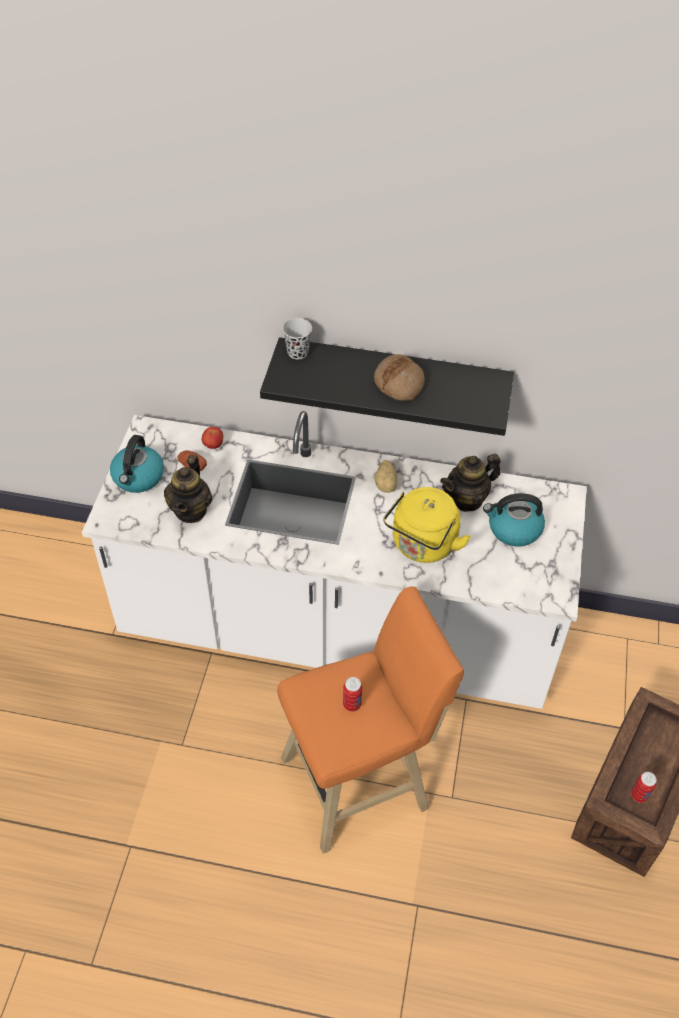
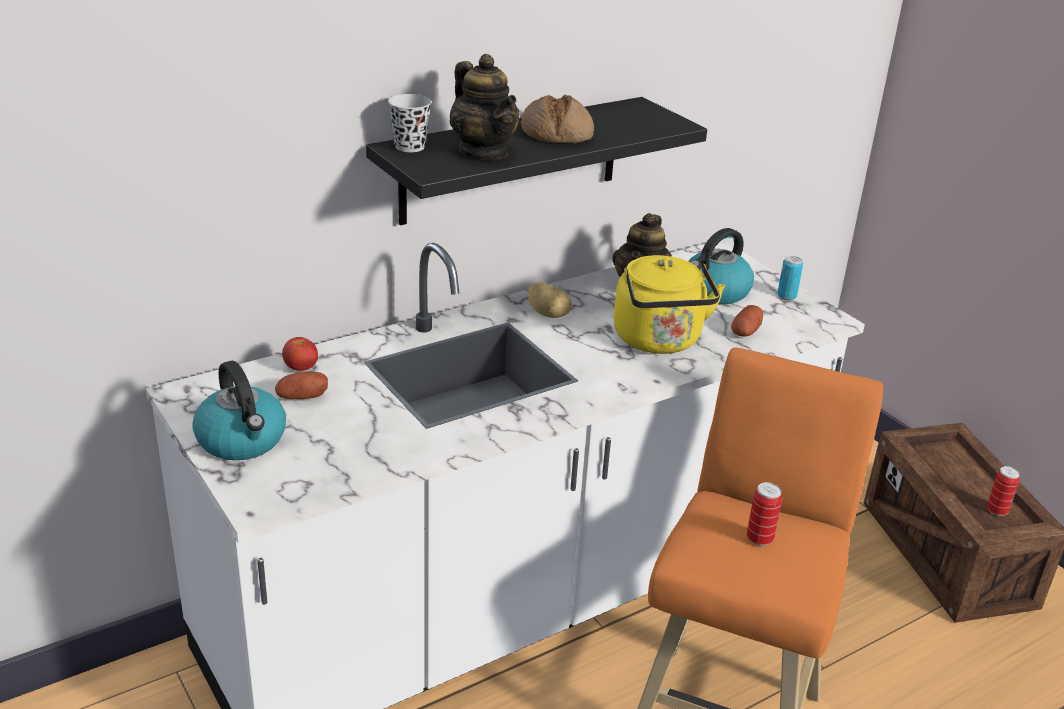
camera: 45 degrees left, 20 degrees down
(191, 510) = (363, 436): teapot -> teapot (483, 152)
(486, 572) = (746, 331): none -> potato
(558, 561) = (786, 296): none -> can

